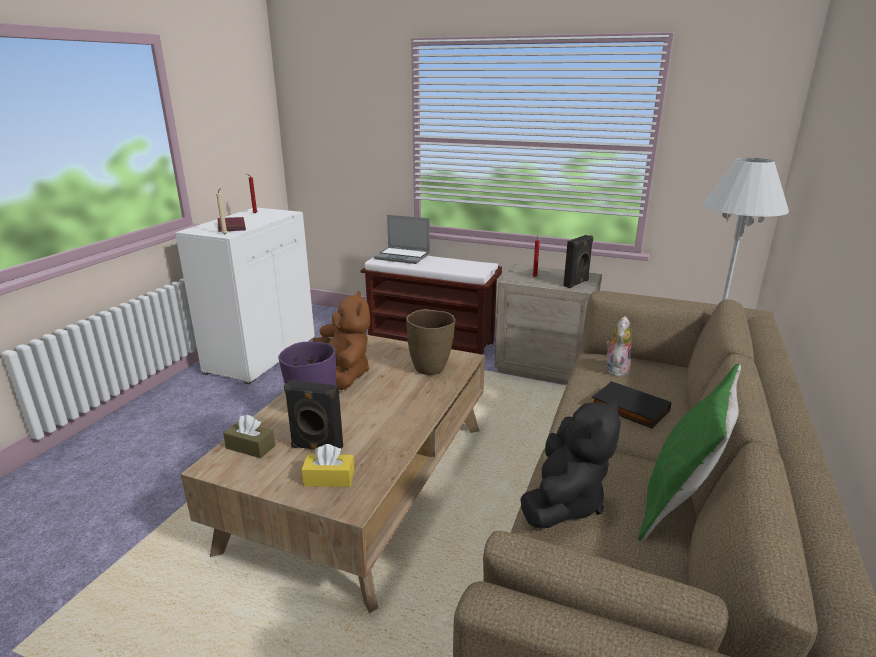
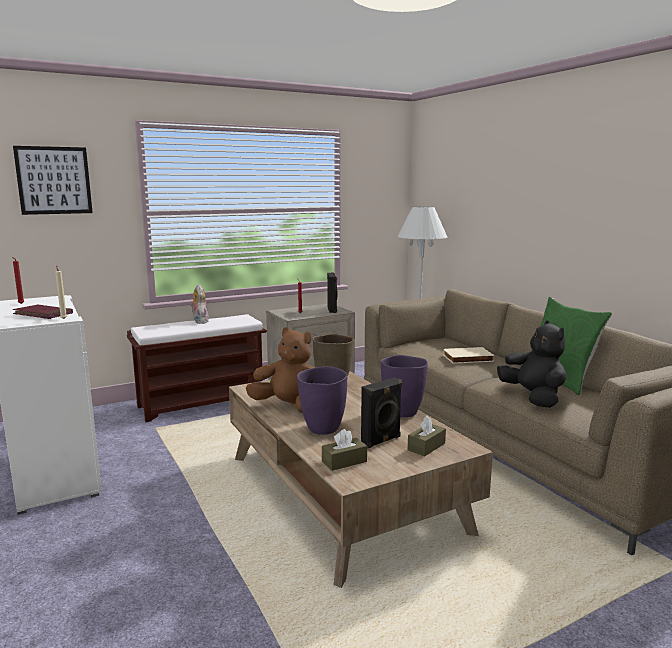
camera: 50 degrees left, 10 degrees down
(329, 478) = (426, 447): yellow tissue box -> brown tissue box
(342, 102) = (54, 180): none -> picture
(403, 256) = (163, 326): laptop -> none
(405, 431) = (402, 412): none -> purple vase
(616, 369) = (423, 347): plush toy -> plush toy (199, 321)
(628, 408) = (468, 359): black book -> beige book

